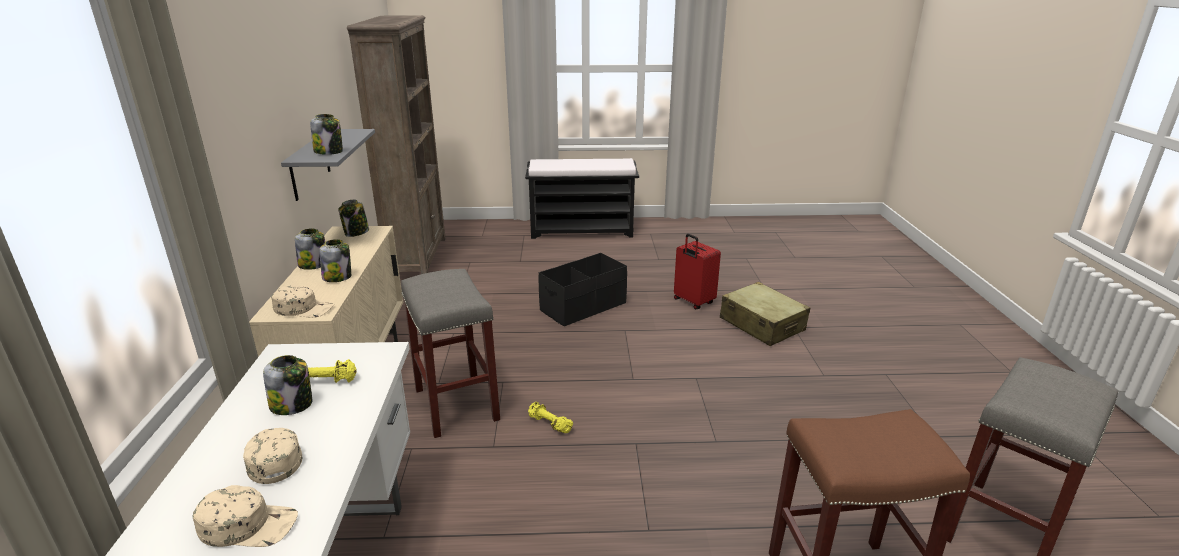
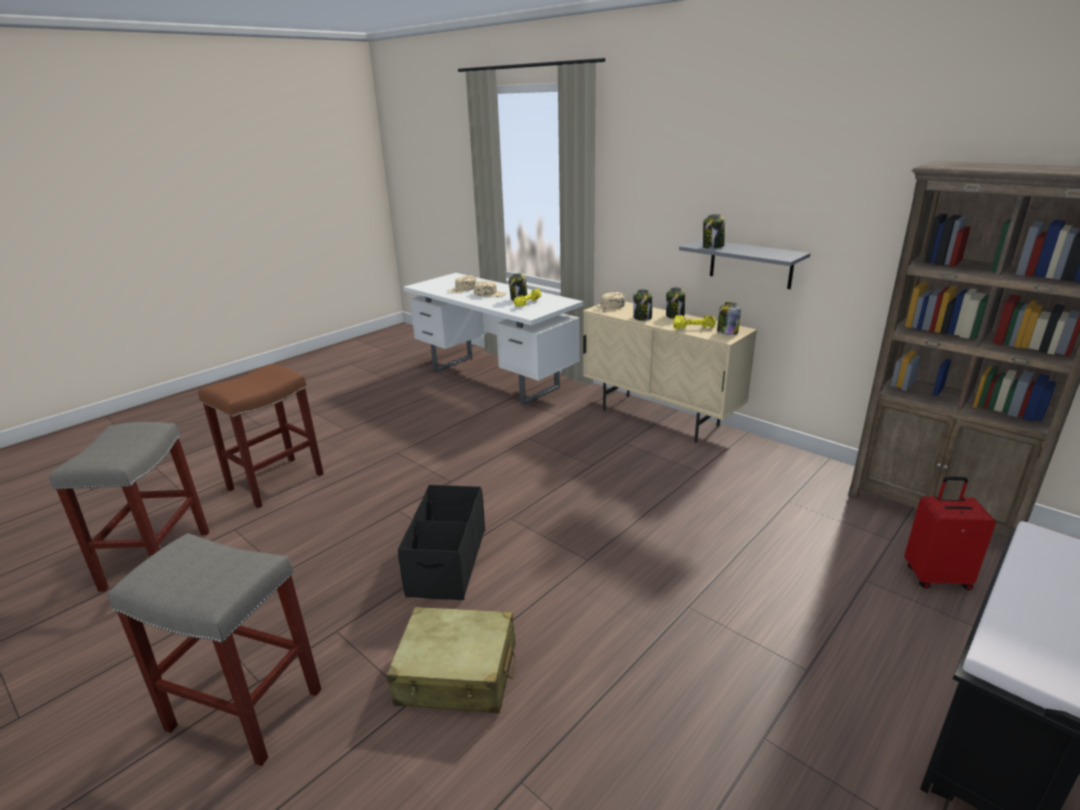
camera: 135 degrees right, 0 degrees up
(457, 405) = (588, 441): grey stool -> grey stool (243, 710)
(549, 424) = (518, 462): yellow dumbbell -> yellow dumbbell (693, 328)
(583, 307) = (670, 561): black storage box -> black storage box (447, 562)
(693, 302) = (581, 658): red suitcase -> red suitcase (936, 577)

